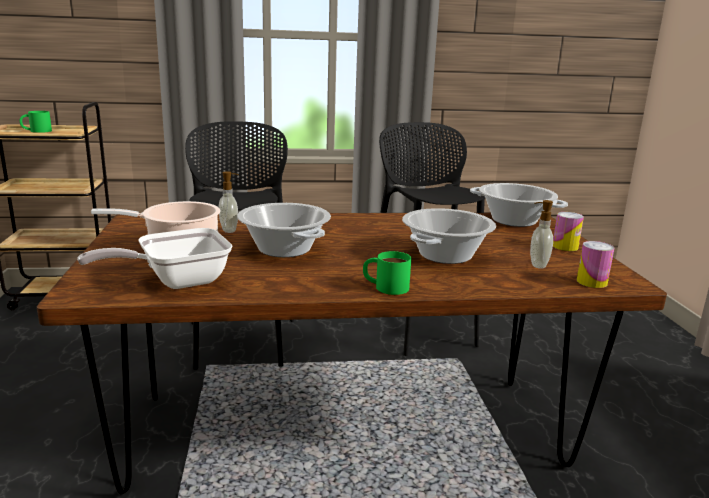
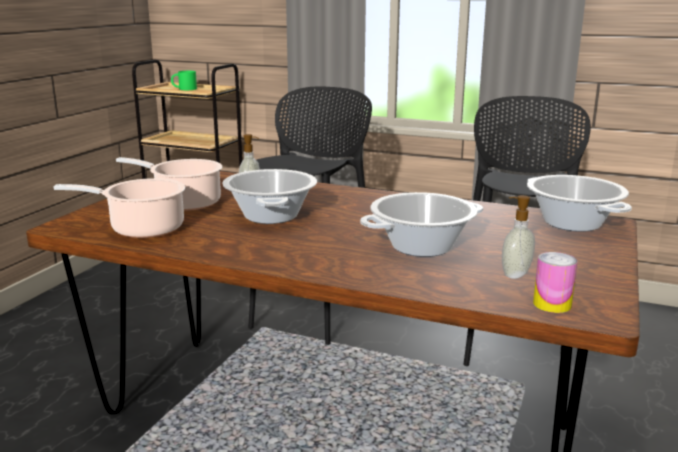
camera: 30 degrees right, 0 degrees up
(176, 281) = (142, 229): frying pan -> cooking pot
(385, 286) = (308, 265): green mug -> none
(565, 247) = (589, 261): can -> none

